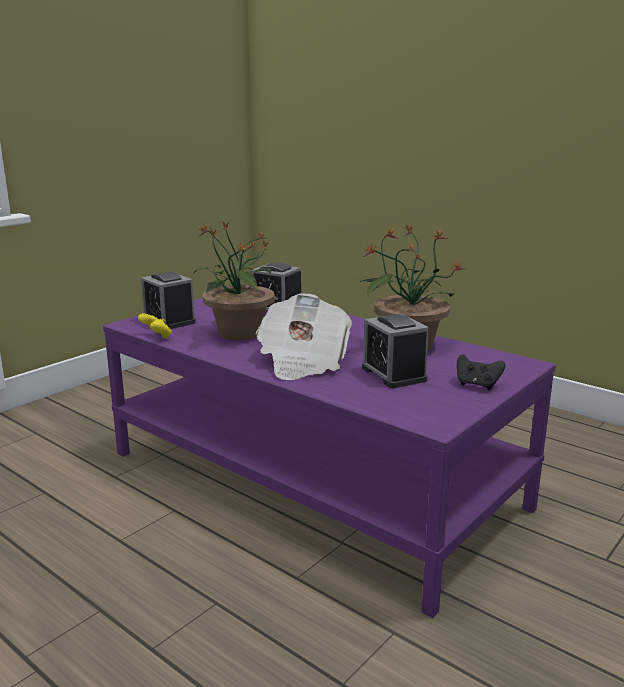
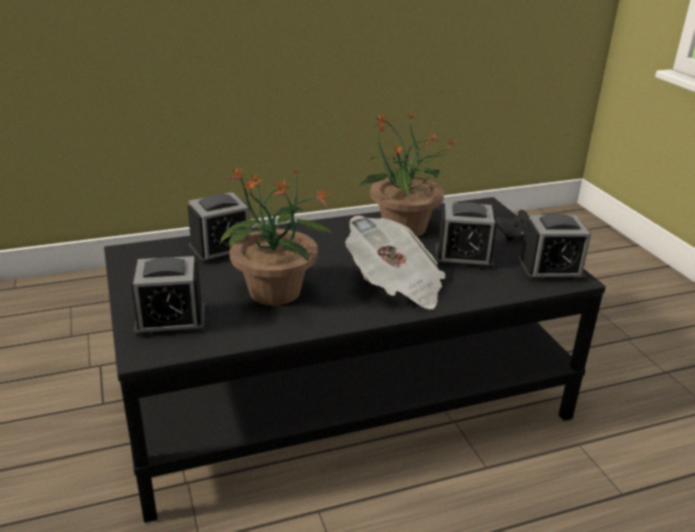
camera: 60 degrees left, 10 degrees up
(157, 337) = (223, 344): yellow game controller -> none
(313, 480) = (344, 397): purple coffee table -> black coffee table
(432, 411) = (550, 270): none -> alarm clock

